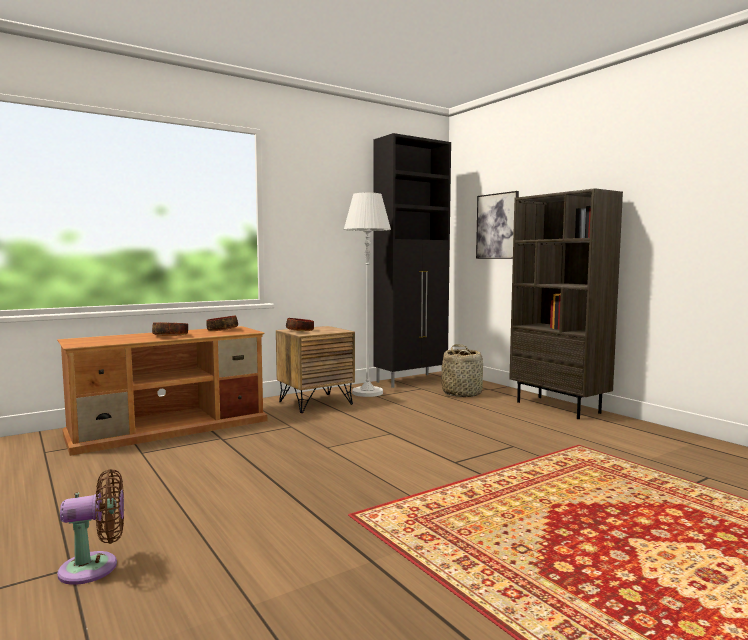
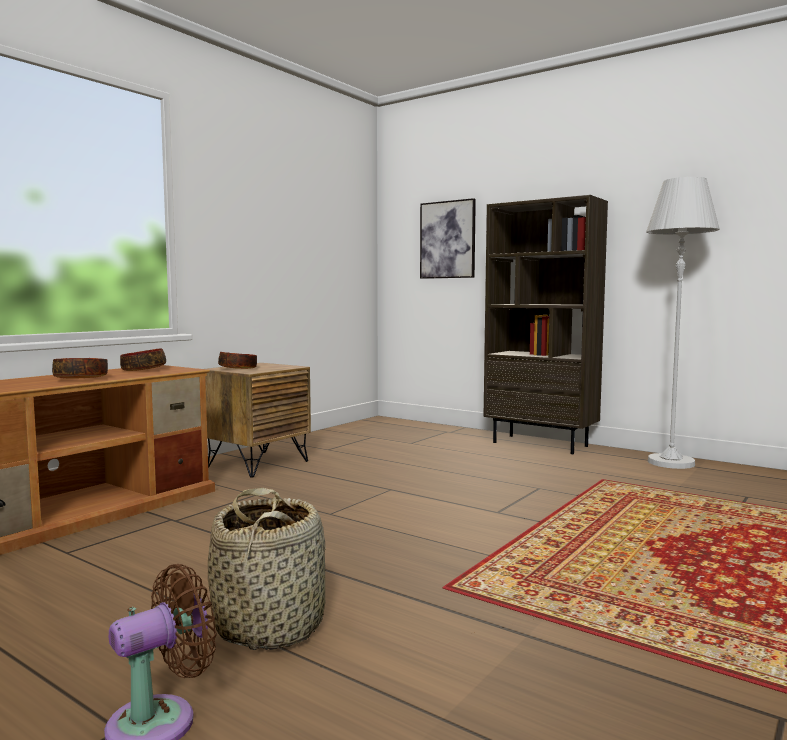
camera: 20 degrees left, 0 degrees up
(367, 392) = (312, 446): white floor lamp -> white floor lamp (671, 462)
(412, 380) = (351, 429): black cabinet -> none
(462, 393) = (424, 438): basket -> basket (270, 625)

